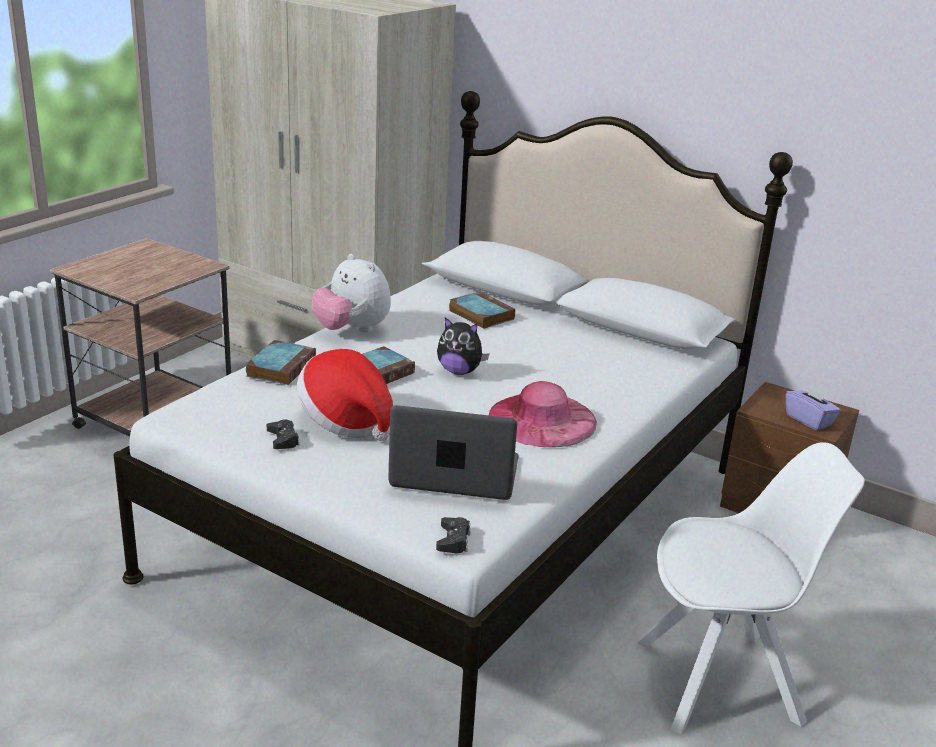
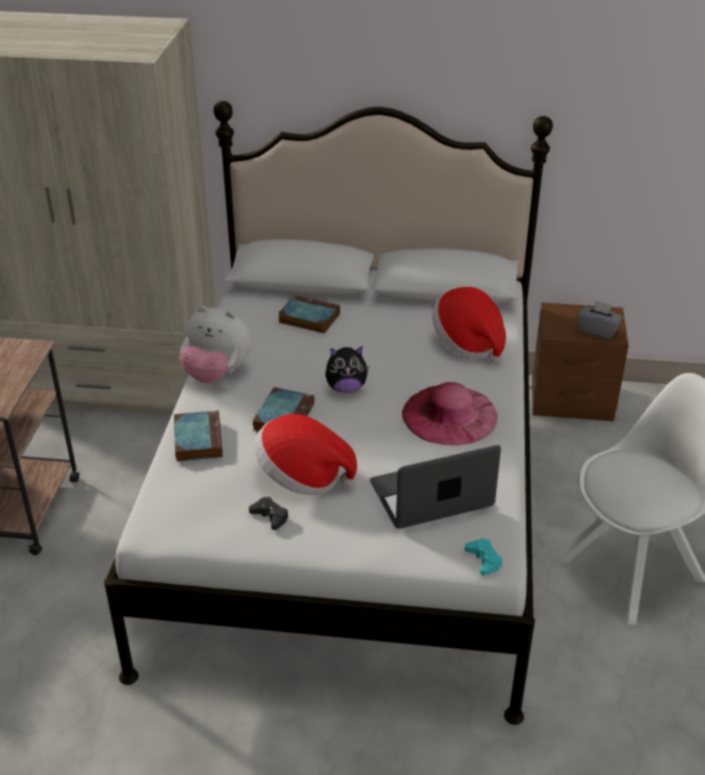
camera: 25 degrees left, 10 degrees up
(453, 540) = (484, 560): black game controller -> turquoise game controller
(623, 373) = (468, 343): none -> hat
(809, 420) = (597, 330): purple tissue box -> grey tissue box

